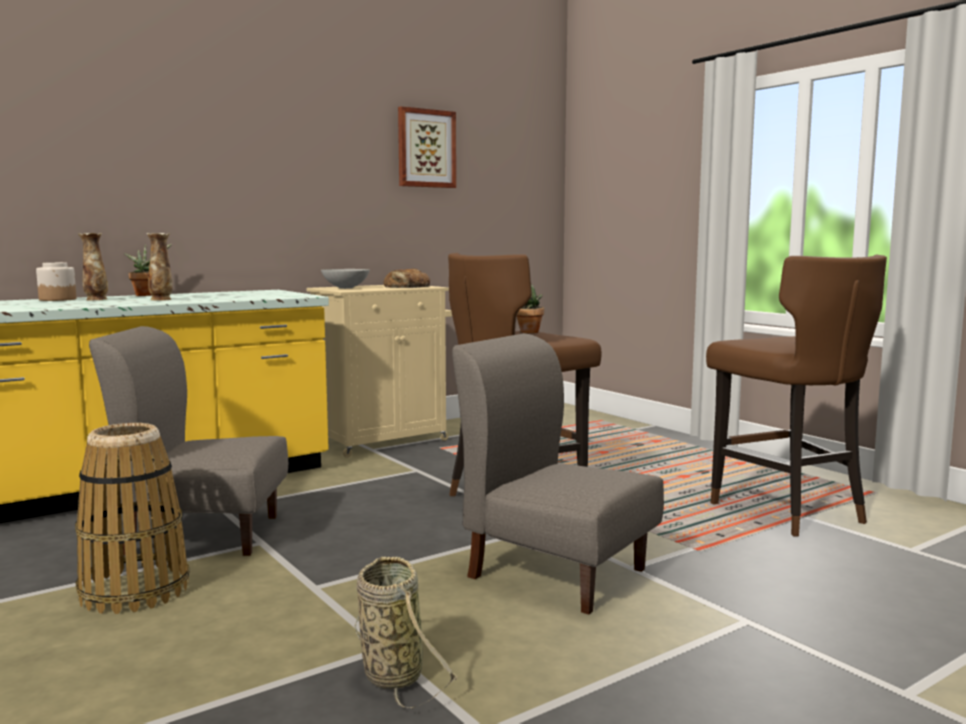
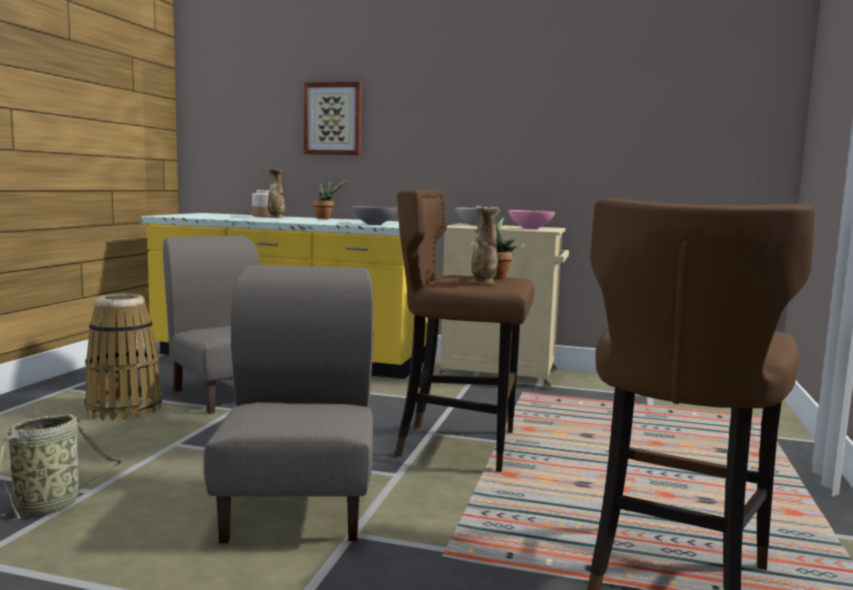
camera: 50 degrees right, 0 degrees up
(161, 299) = (299, 220): vase -> vase (483, 282)
(271, 296) = (373, 224): none -> grey bowl
(406, 286) = (530, 228): bread -> pink bowl
(426, 148) = (599, 90): picture -> picture (333, 119)

